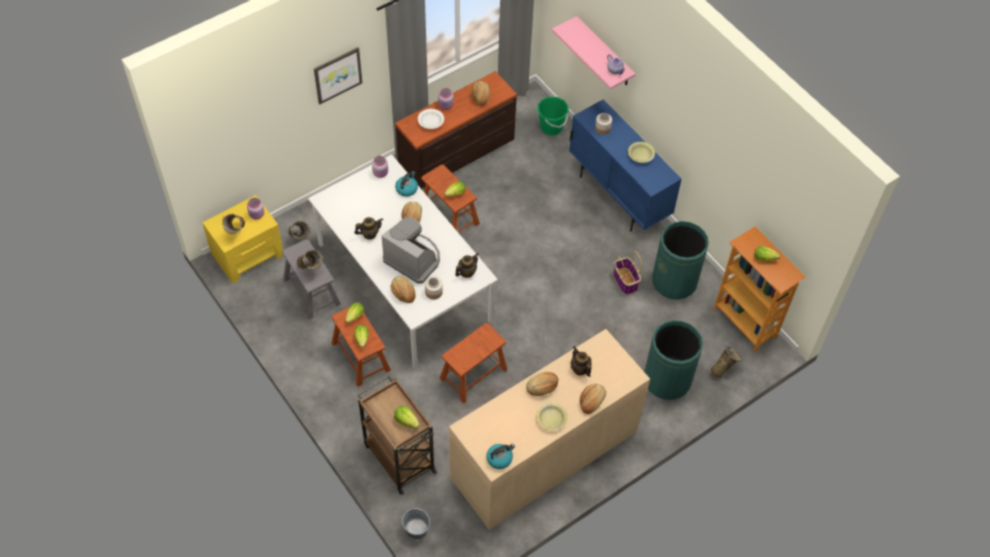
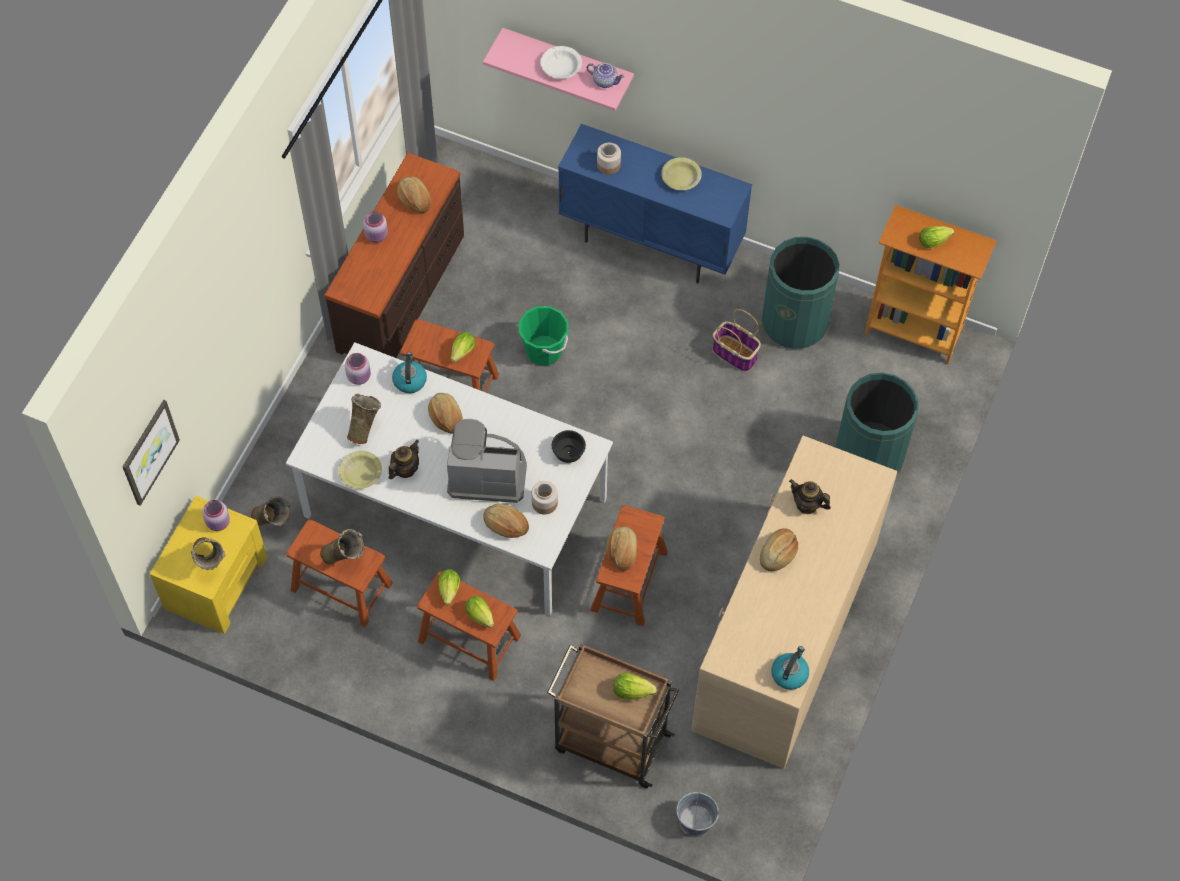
camera: 30 degrees left, 5 degrees up
(312, 291) = (341, 586): grey stool -> brown stool
(337, 75) = (249, 272): picture -> picture (149, 452)
(431, 122) = (373, 269): white bowl -> white bowl (561, 67)
(466, 272) = (567, 453): teapot -> black bowl
(551, 127) = (501, 190): green bucket -> green bucket (544, 351)
(551, 419) = (816, 588): yellow bowl -> yellow bowl (360, 473)
(592, 401) = (849, 538): bread -> bread (622, 551)
(723, 369) = (926, 406): beige vase -> beige vase (365, 429)

